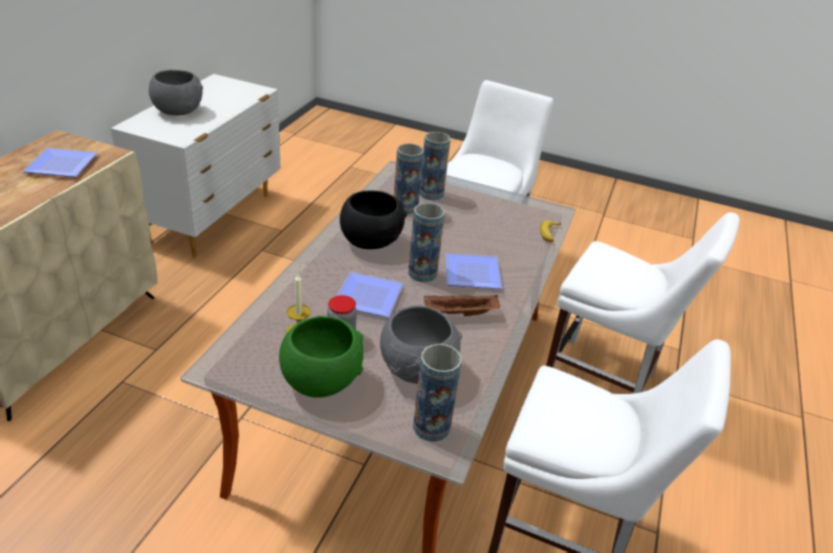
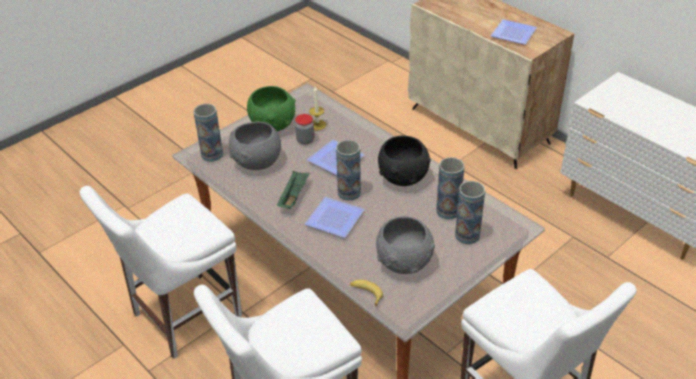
camera: 120 degrees right, 5 degrees up
(179, 111) = (654, 106): grey bowl -> grey bowl (405, 262)
(459, 314) = (293, 196): brown tray -> green tray

